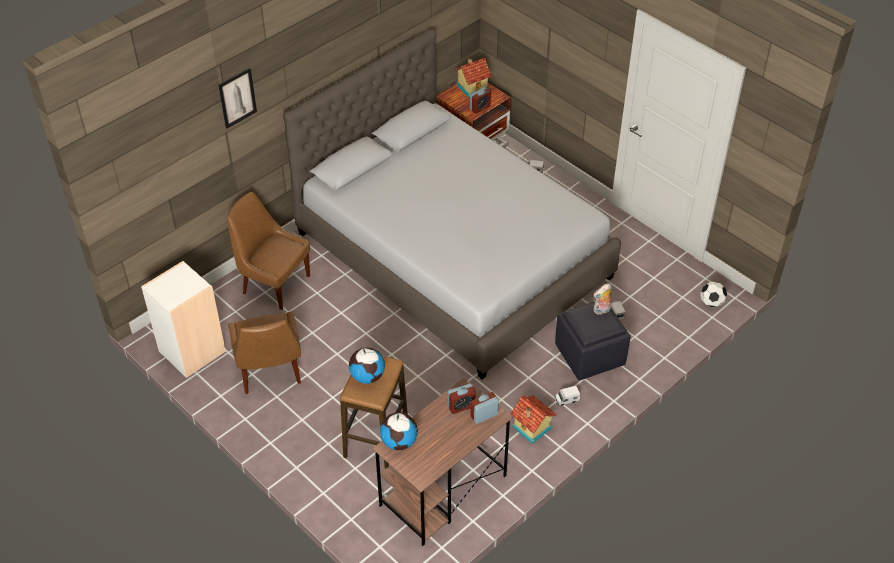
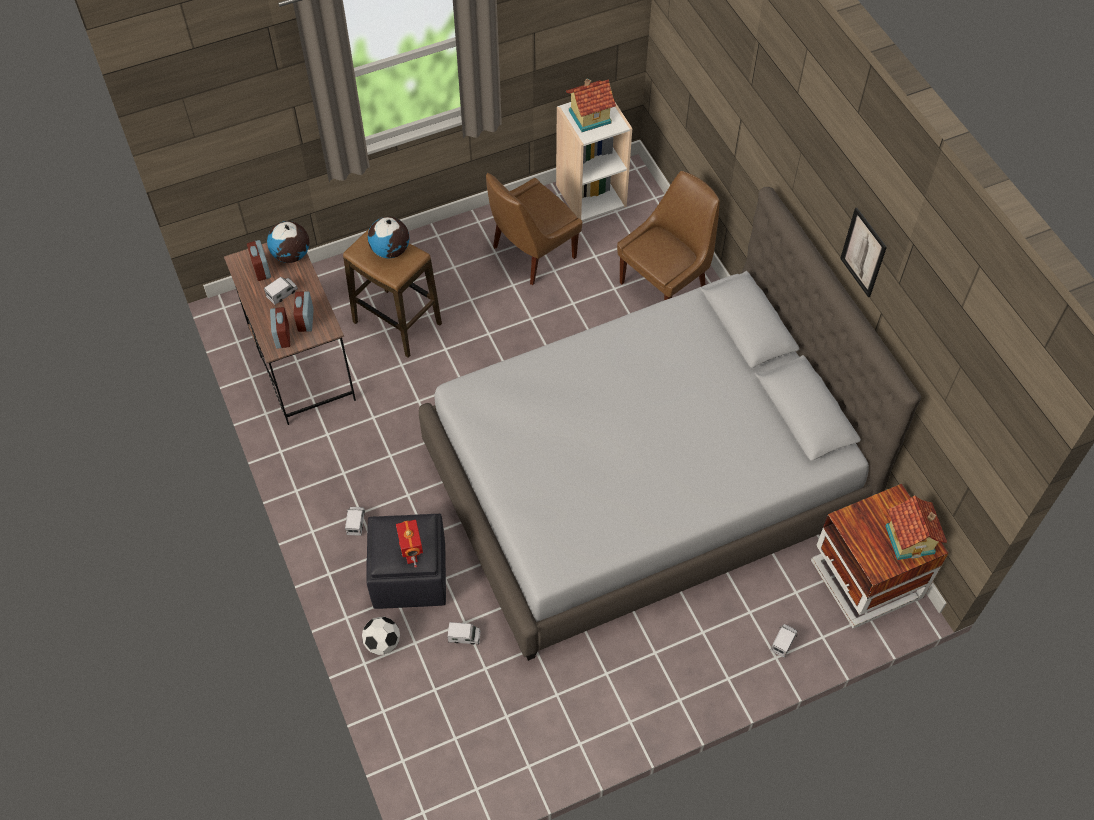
camera: 110 degrees right, 10 degrees up
(237, 98) = (755, 102): picture -> picture (863, 252)
(270, 372) = (531, 254): brown chair -> brown chair turned 45 degrees counterclockwise
(442, 432) = (282, 294): none -> toy truck
(480, 108) = (855, 533): alarm clock -> alarm clock (261, 269)
(531, 428) = (335, 471): toy house -> toy house (589, 116)
(601, 310) = (412, 555): plush toy -> toy robot
(711, 303) = (427, 773): football -> football (383, 643)

